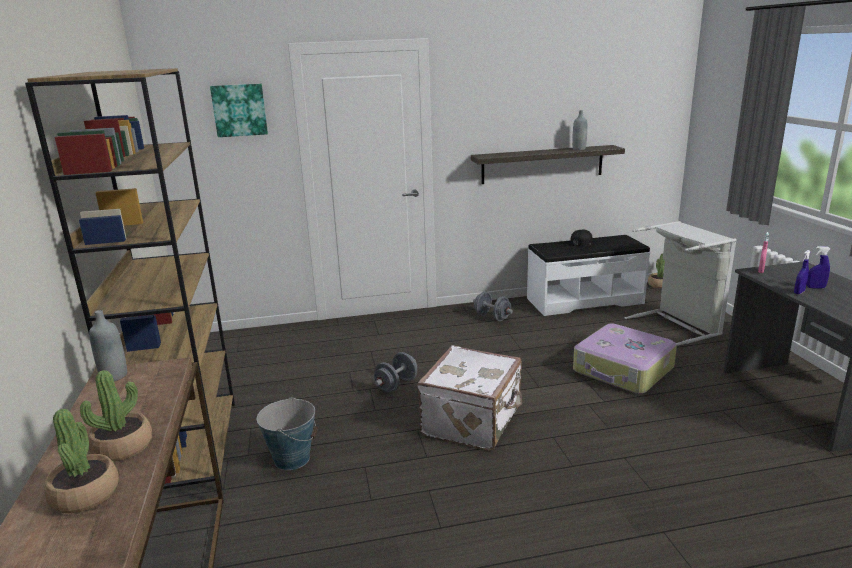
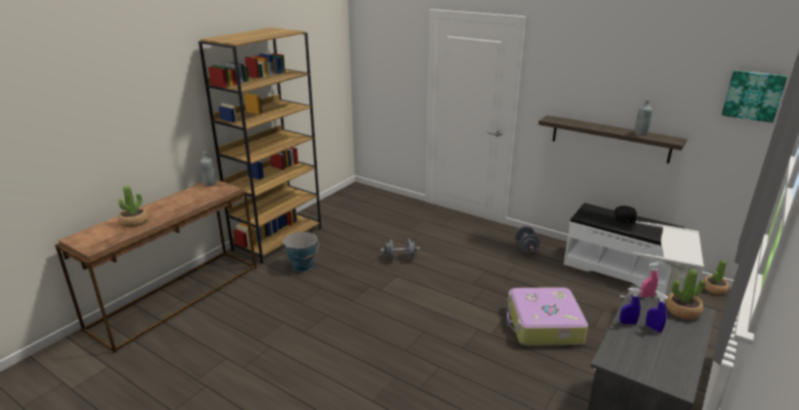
camera: 45 degrees right, 5 degrees up
(123, 447) = (166, 212): potted plant -> potted plant (682, 311)
(239, 110) = (397, 49): picture -> picture (753, 95)
(473, 421) = (401, 298): white suitcase -> none

